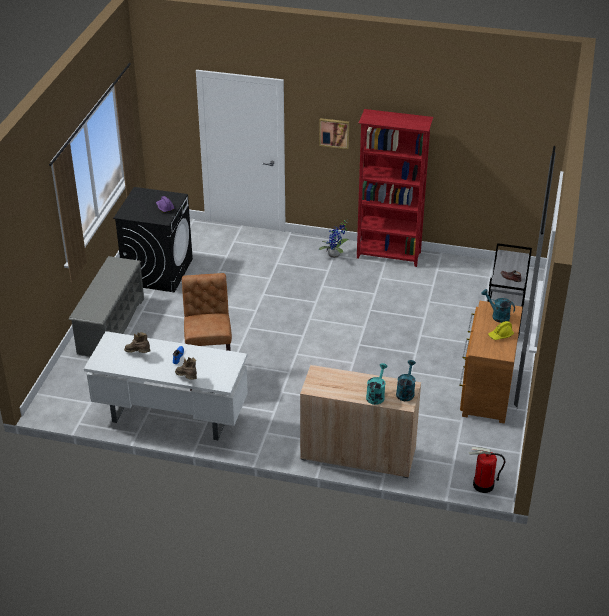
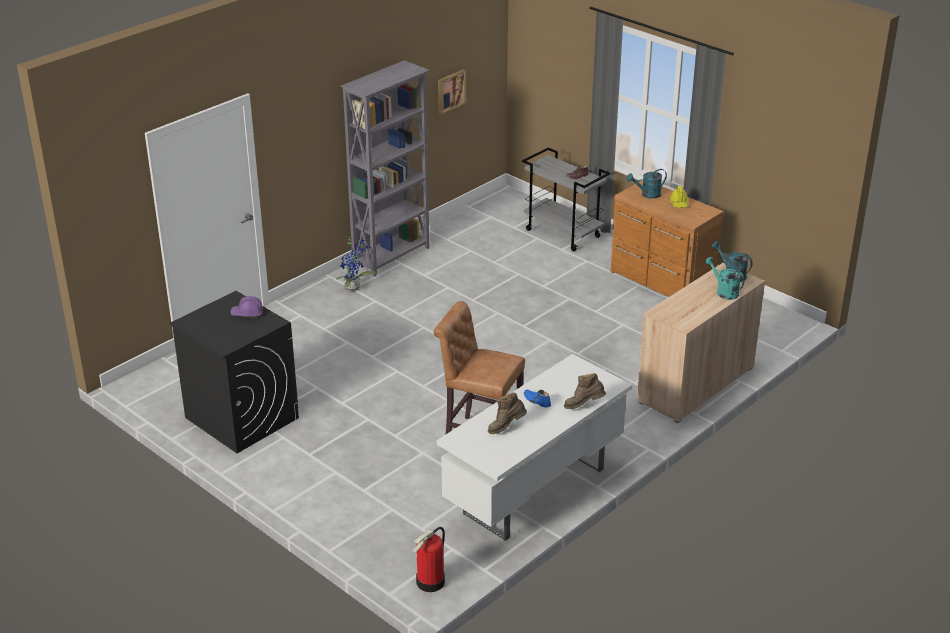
camera: 60 degrees left, 5 degrees down
(111, 326) = (314, 488): grey shoe rack -> none
(334, 132) = (309, 136): picture -> picture (450, 91)
(389, 256) = (392, 256): red bookcase -> grey bookcase
(483, 485) = (791, 331): fire extinguisher -> fire extinguisher (430, 582)

